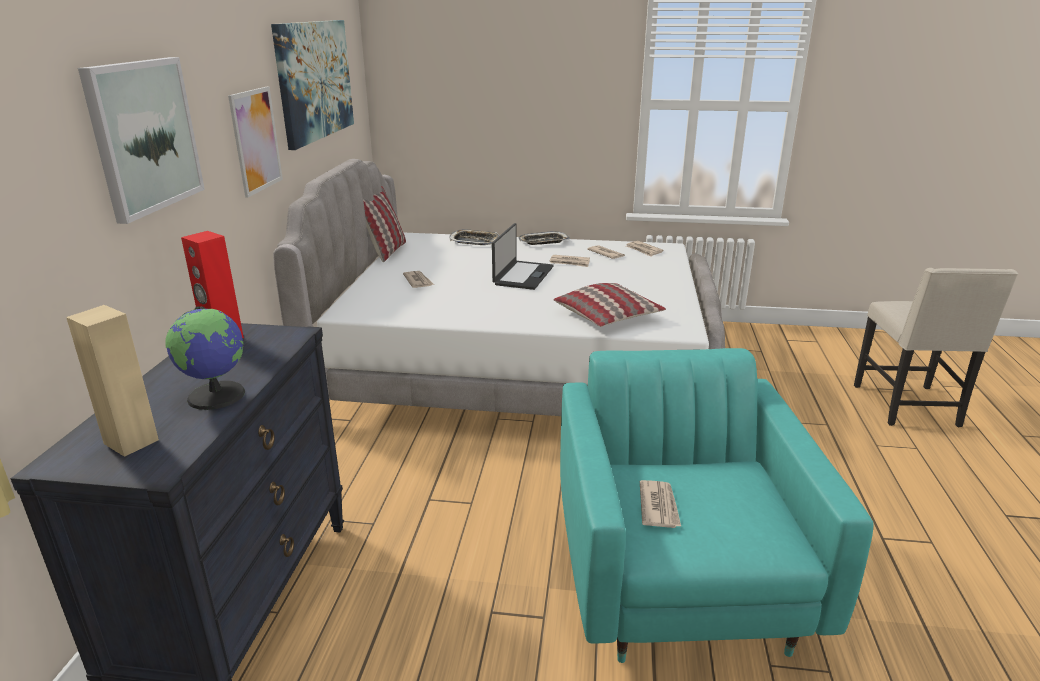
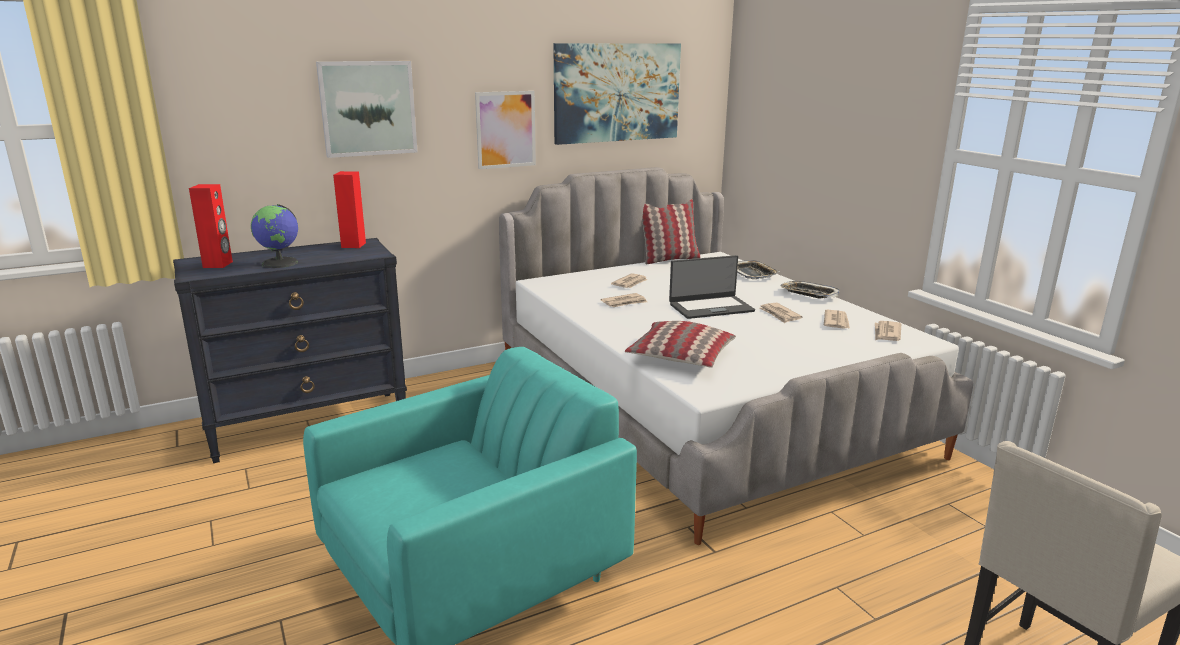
camera: 55 degrees right, 5 degrees down
(132, 441) = (218, 264): beige speaker -> red speaker
(659, 506) = (413, 471): newspaper -> newspaper (624, 302)

